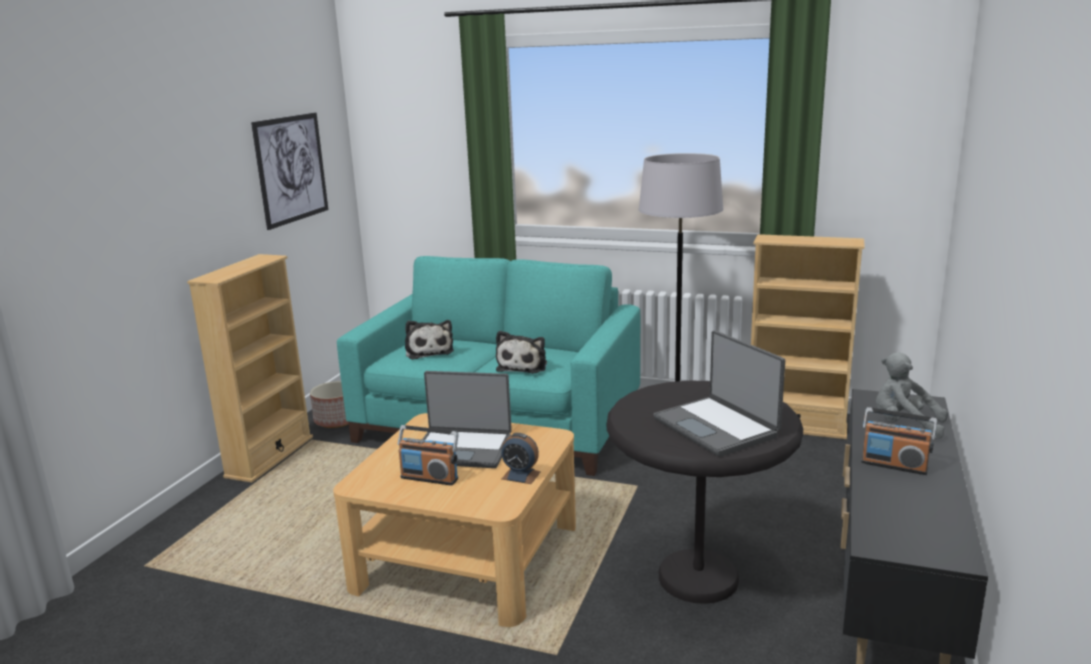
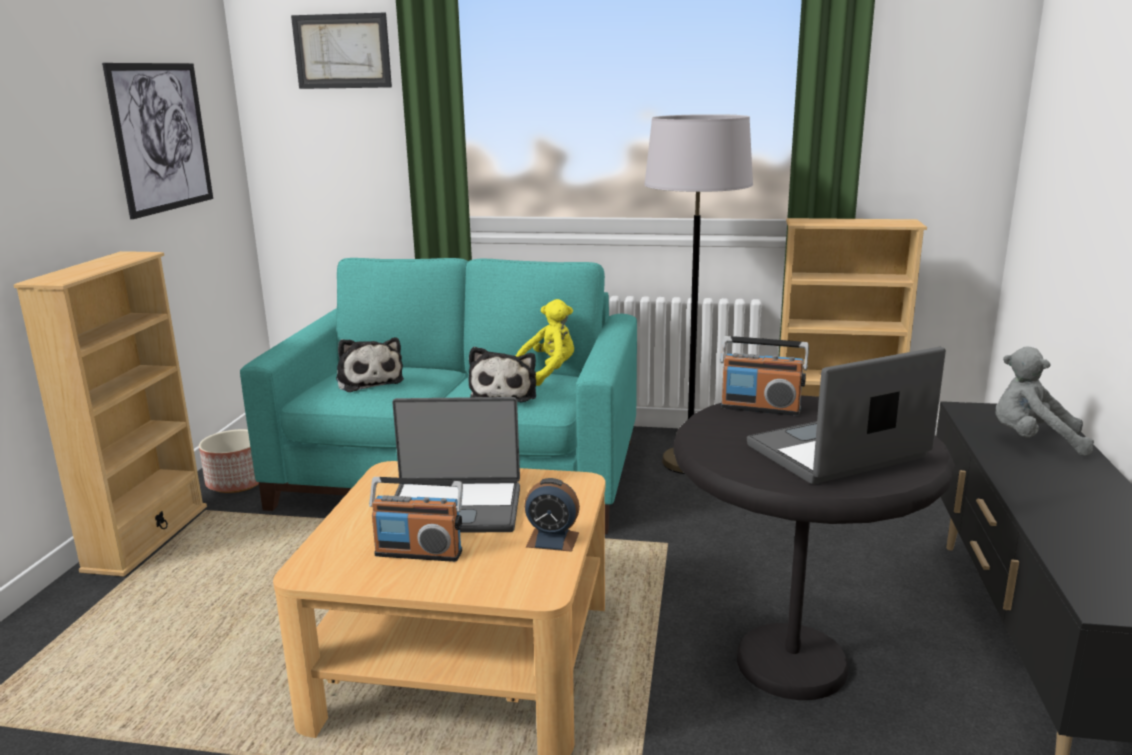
camera: 10 degrees left, 0 degrees up
(424, 99) = (342, 51): none -> picture
(562, 350) = (547, 373): none -> yellow plush toy
(717, 427) = (838, 453): laptop -> laptop turned 105 degrees clockwise
(894, 465) = (1055, 492): radio -> radio (760, 408)

